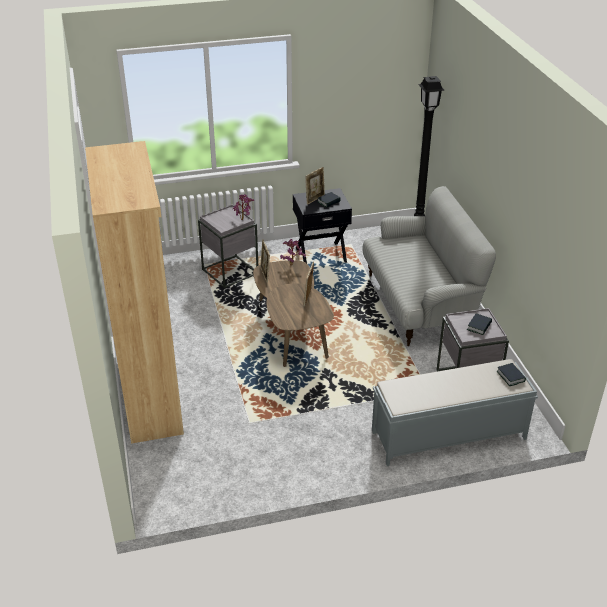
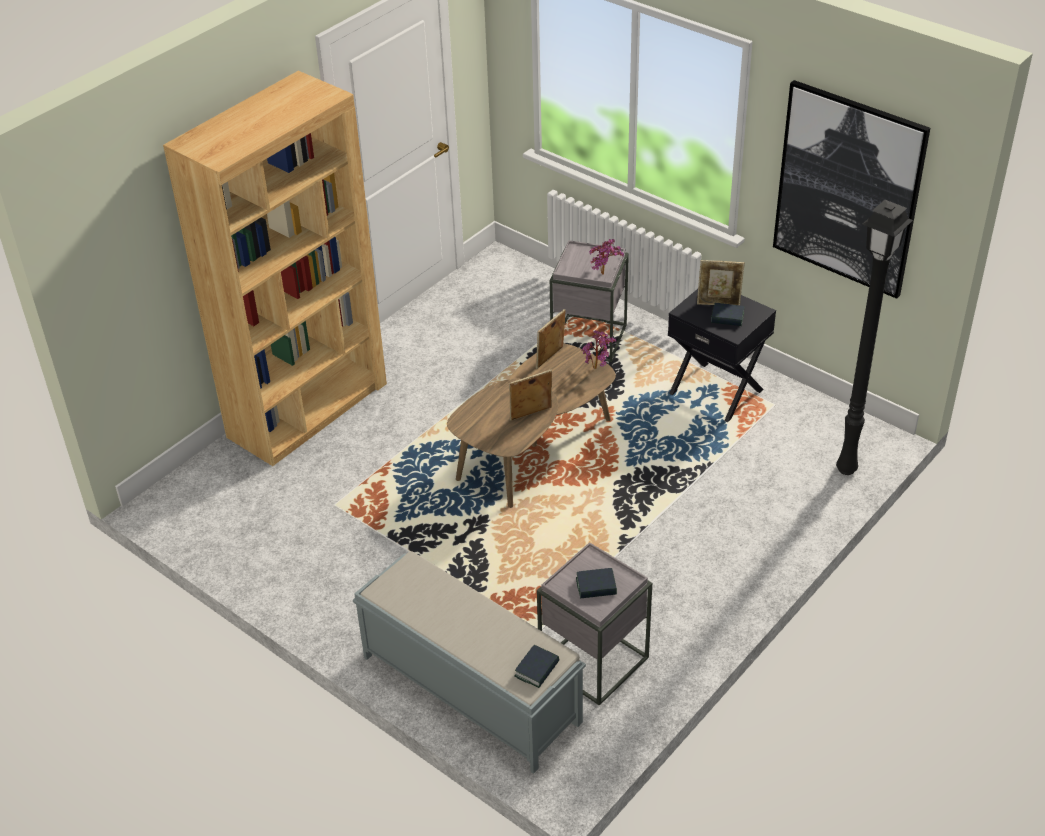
camera: 55 degrees right, 5 degrees up
(362, 97) = (848, 189): none -> picture
(419, 304) = (715, 535): sofa -> none

